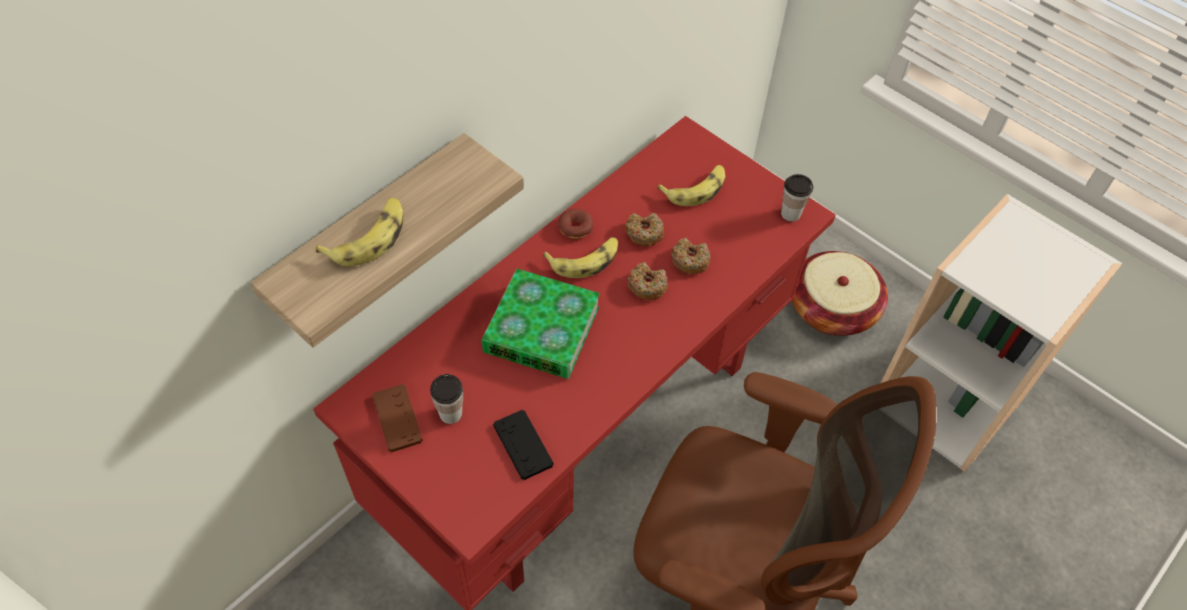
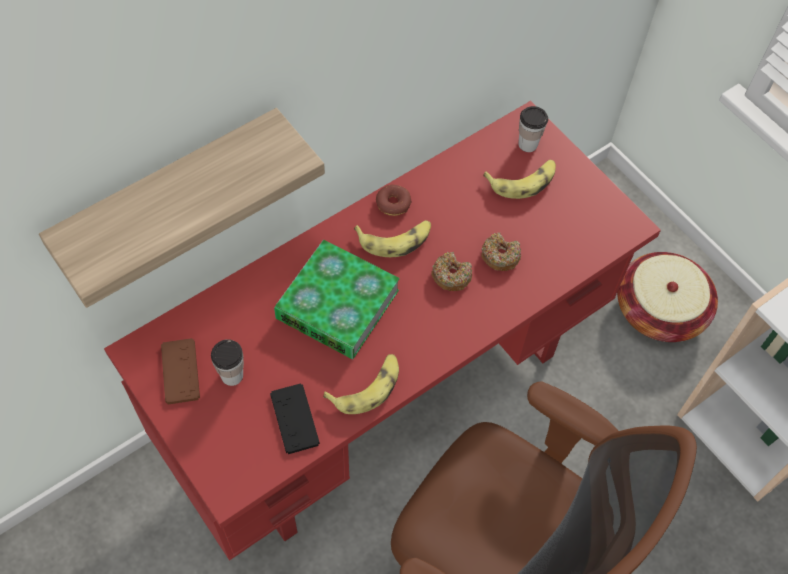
camera: 10 degrees right, 5 degrees up
(369, 238) = (160, 205): banana -> banana (367, 387)
(644, 233) = (460, 220): donut -> none
(790, 214) = (614, 222): cup -> cup (528, 144)

